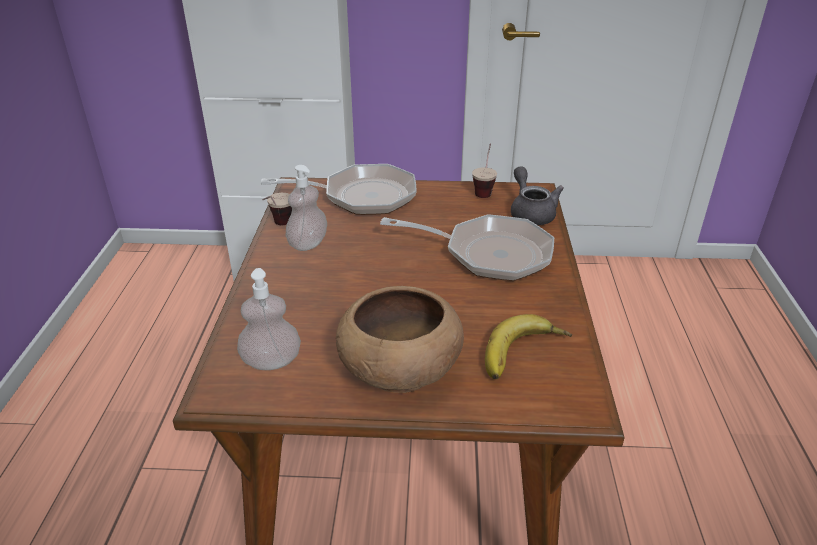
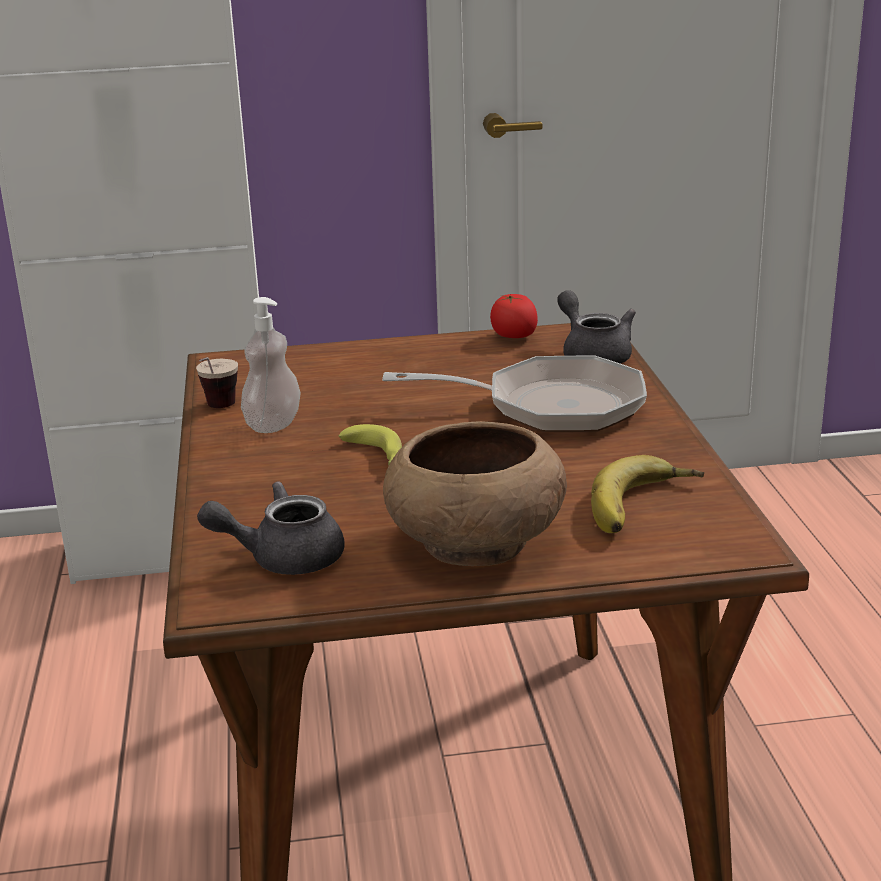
camera: 10 degrees left, 10 degrees down
(271, 361) = (283, 558): soap dispenser -> grey teapot
(361, 197) = (330, 363): frying pan -> none
(362, 281) = (376, 457): none -> banana
(484, 190) = (514, 336): cup -> tomato

